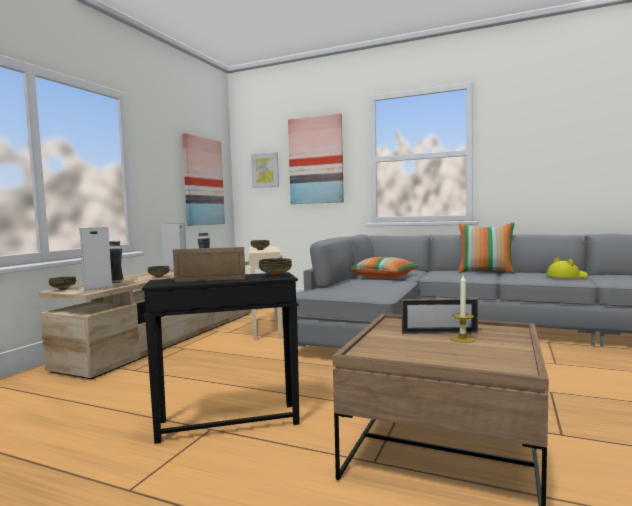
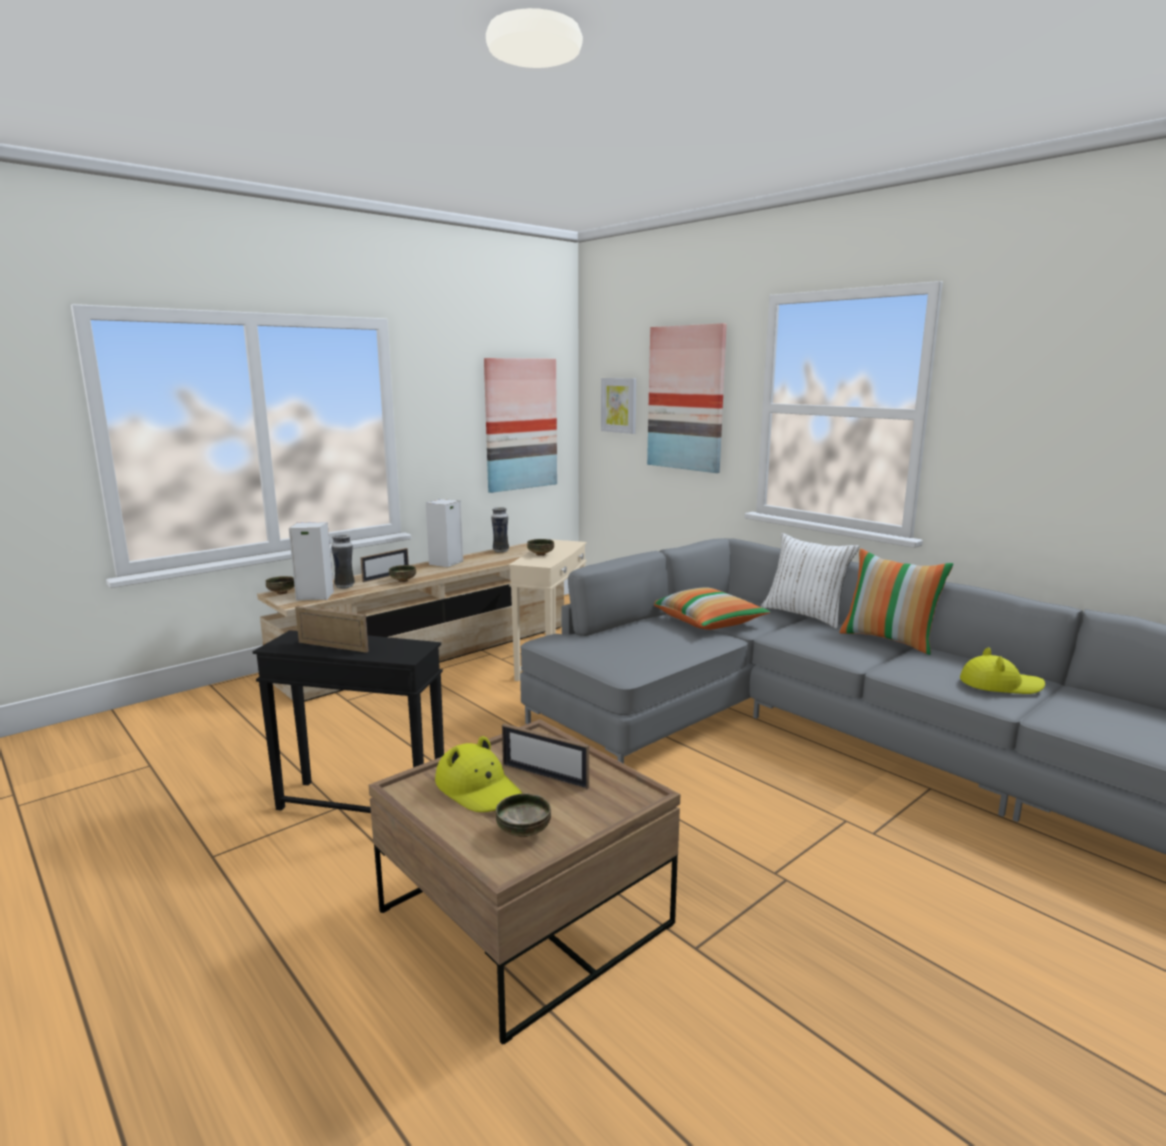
camera: 25 degrees right, 10 degrees up
(140, 277) = (386, 576): none -> picture frame
(275, 276) = (406, 652): bowl -> bowl (524, 831)
(412, 345) = (479, 789): none -> yellow hat
(427, 270) = (805, 615): none -> white pillow
(462, 339) = (549, 795): candle -> none

